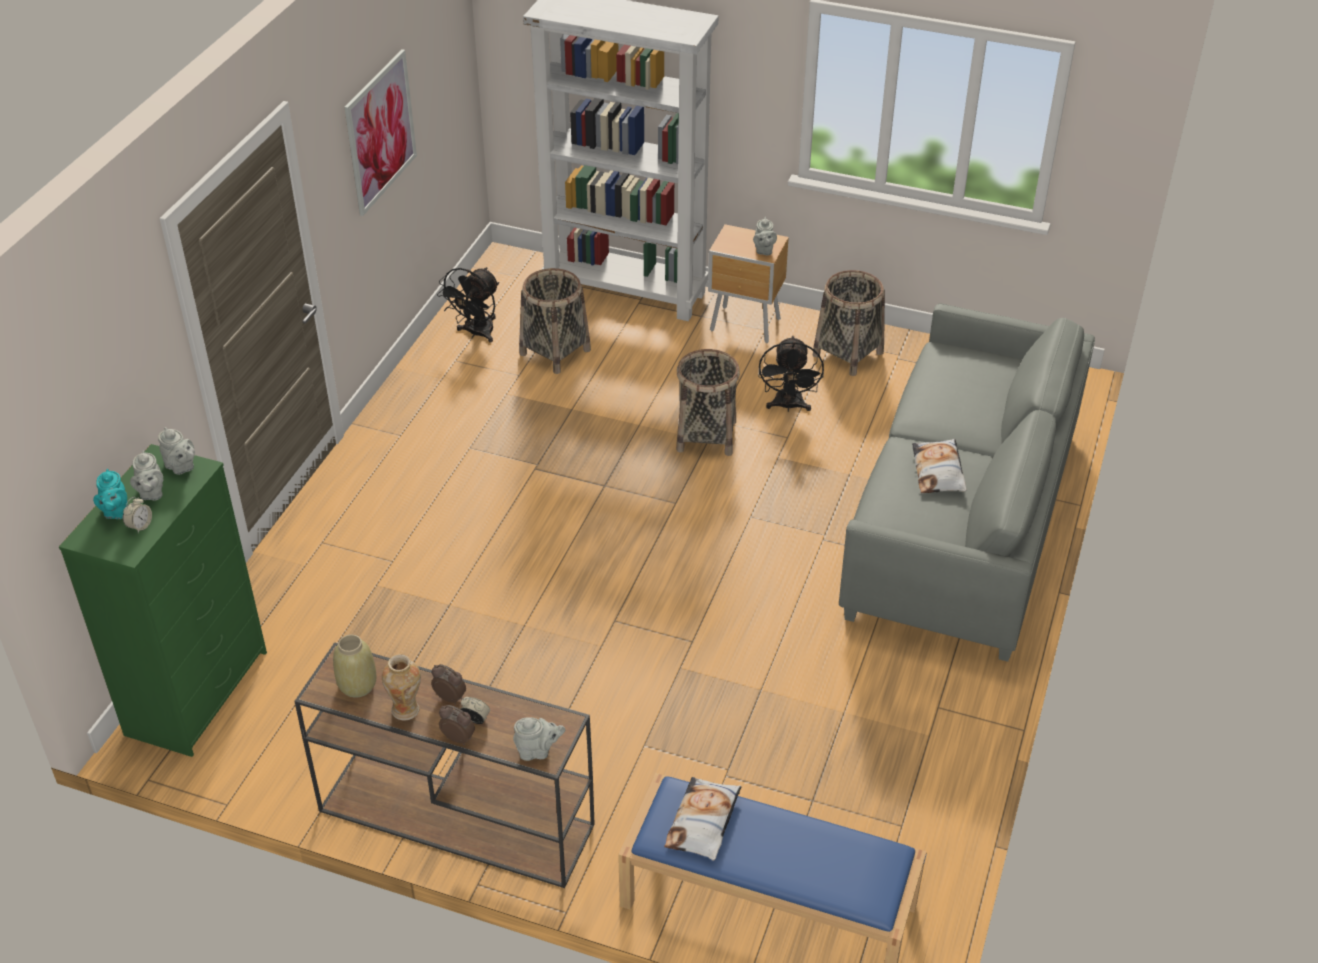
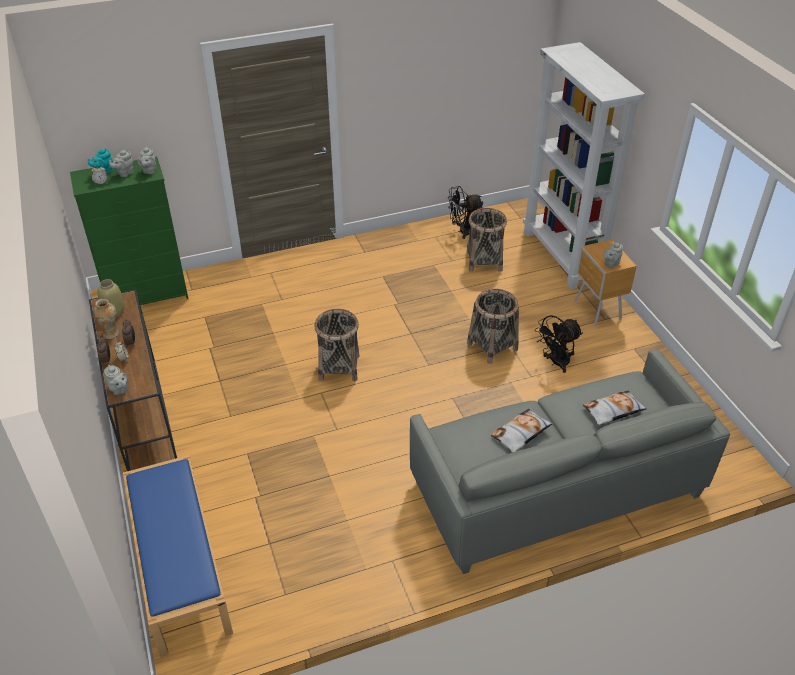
camera: 50 degrees right, 0 degrees up
(380, 132) = (426, 80): picture -> none
(704, 822) = (163, 491): pillow -> pillow (613, 411)
(847, 354) = (631, 360): basket -> basket (339, 367)

